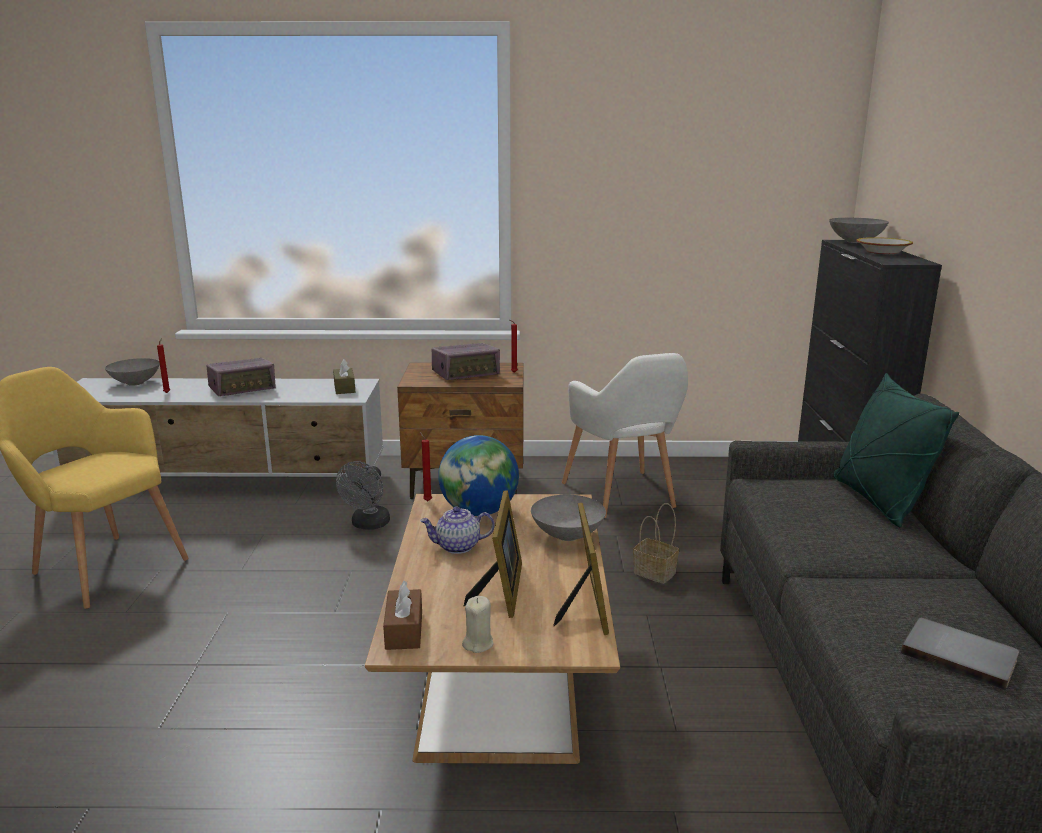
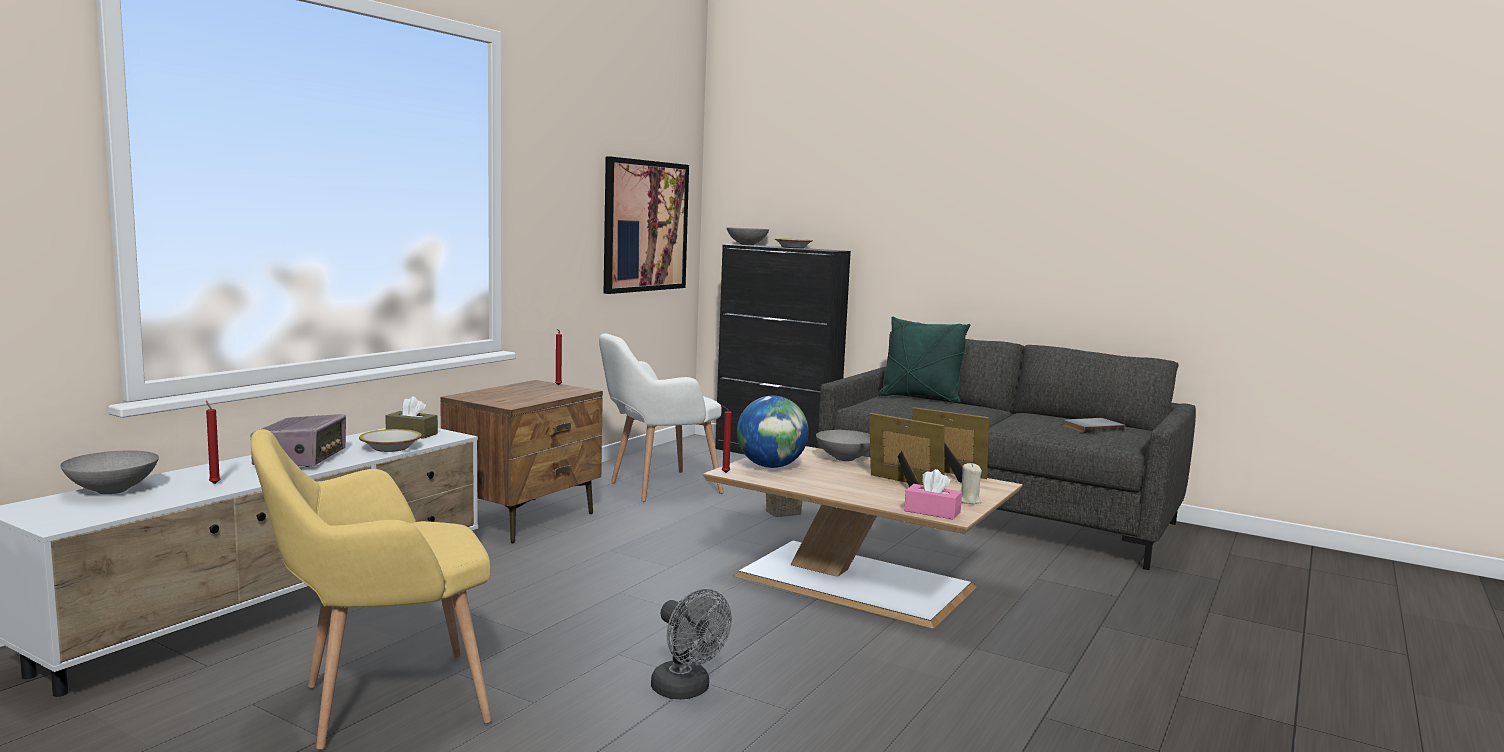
camera: 60 degrees left, 10 degrees down
(299, 395) = (390, 447): none -> bowl
(368, 525) = (536, 568): grey fan -> grey fan (687, 691)
(404, 630) = (932, 512): brown tissue box -> pink tissue box
(457, 547) = (822, 481): teapot -> none
(466, 374) = (527, 393): radio -> none
(623, 498) = (657, 488): white armchair -> white armchair turned 135 degrees clockwise
(737, 212) = (645, 226): none -> picture

